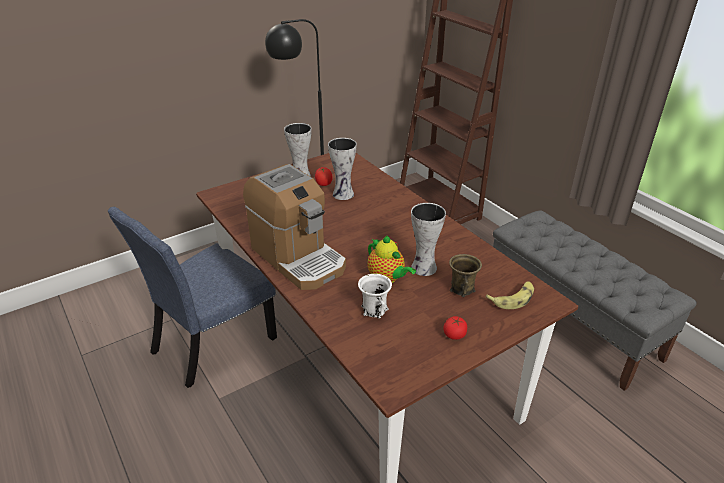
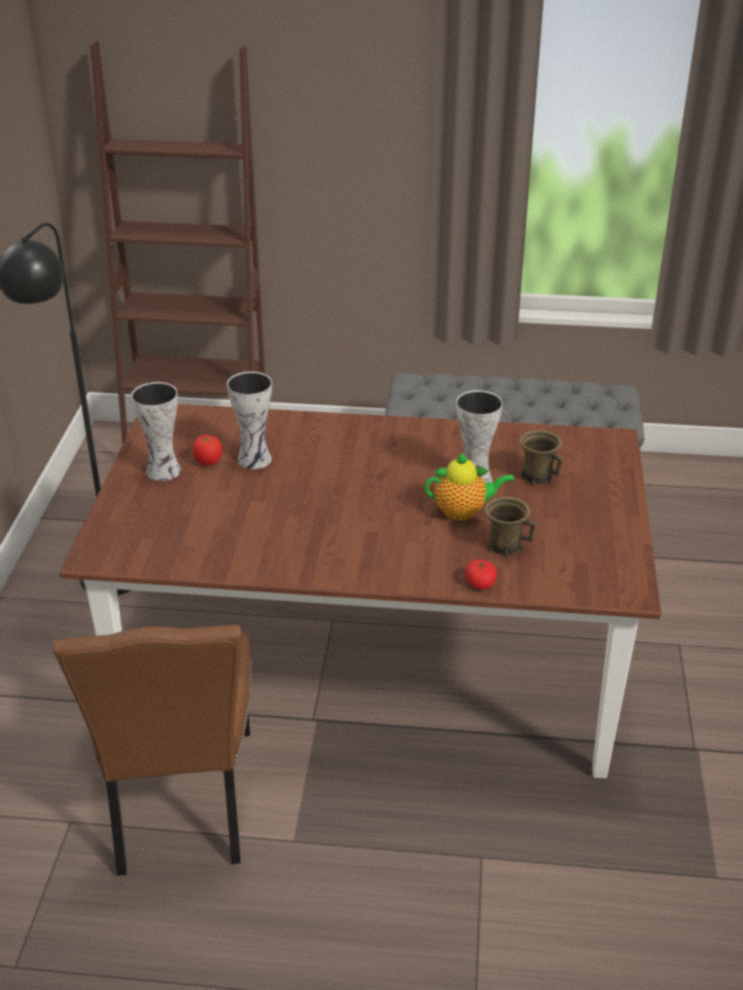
camera: 50 degrees left, 0 degrees up
(214, 341) = (179, 795): blue chair -> brown chair
(298, 258) = (344, 553): coffee machine -> none
(375, 309) = (505, 545): white mug -> brown mug
(454, 334) = (598, 517): tomato -> tomato (480, 583)
(512, 298) = (587, 456): banana -> none

